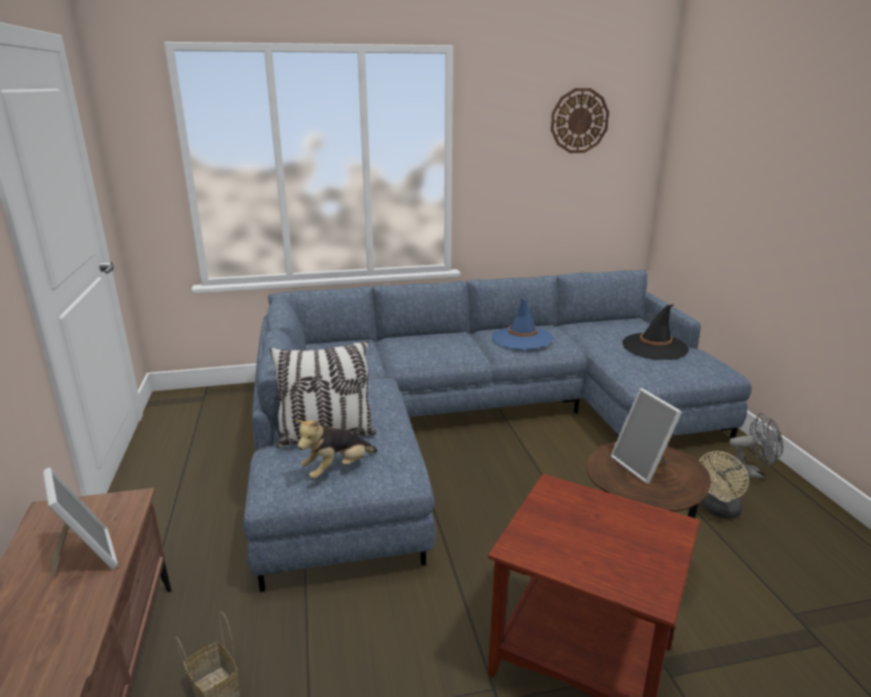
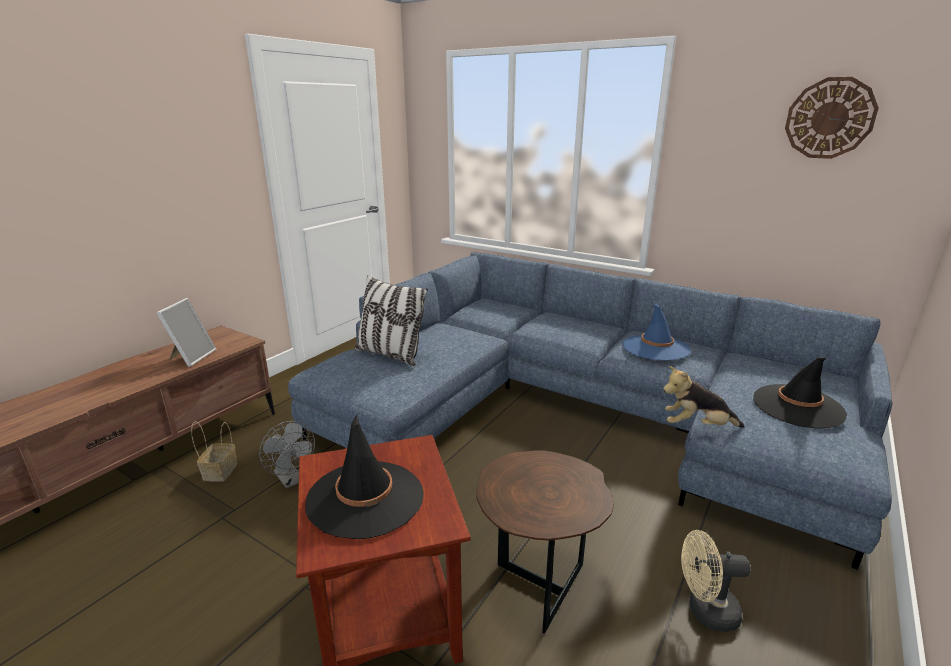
camera: 45 degrees right, 0 degrees up
(337, 469) = (359, 375): plush toy -> plush toy (696, 426)
(602, 545) = (365, 498): none -> black hat
(642, 466) = (546, 483): picture frame -> none
(750, 473) = (820, 610): grey fan -> grey fan (292, 480)

